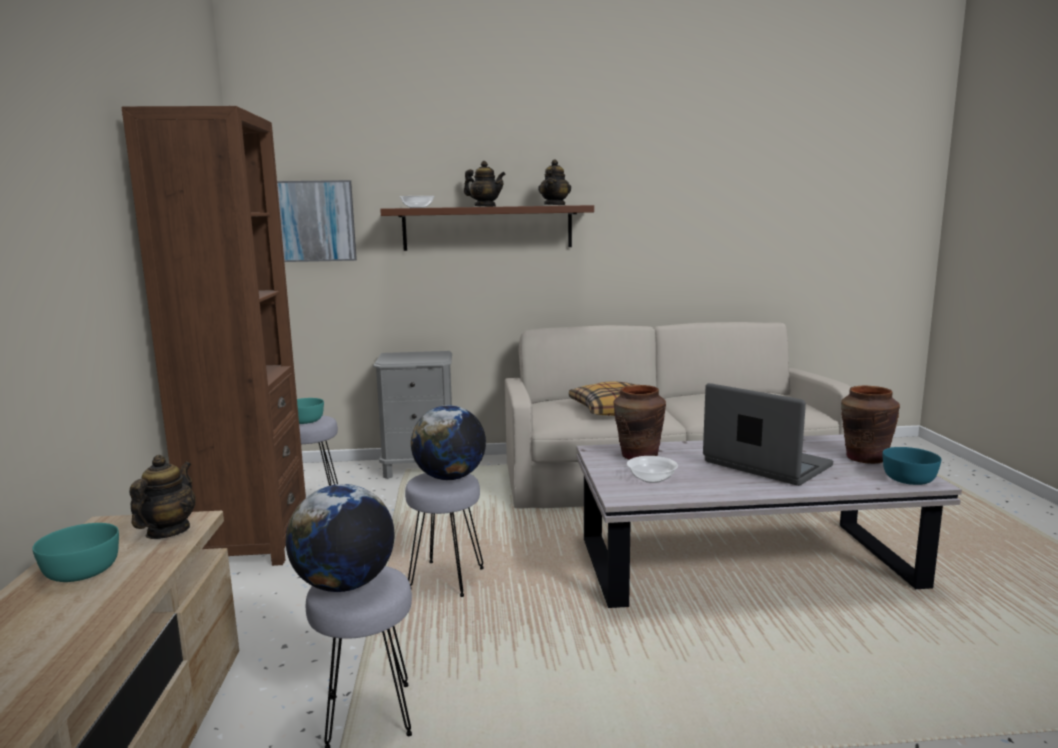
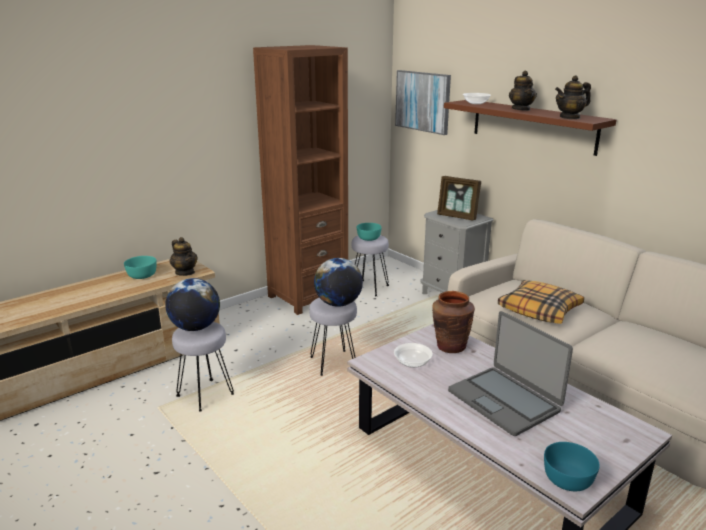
camera: 55 degrees right, 10 degrees up
(167, 531) = (185, 272): teapot -> teapot turned 75 degrees clockwise
(417, 357) = (457, 216): none -> picture frame
(766, 464) = (504, 400): laptop -> laptop turned 135 degrees clockwise
(865, 458) = (594, 447): brown vase -> none

